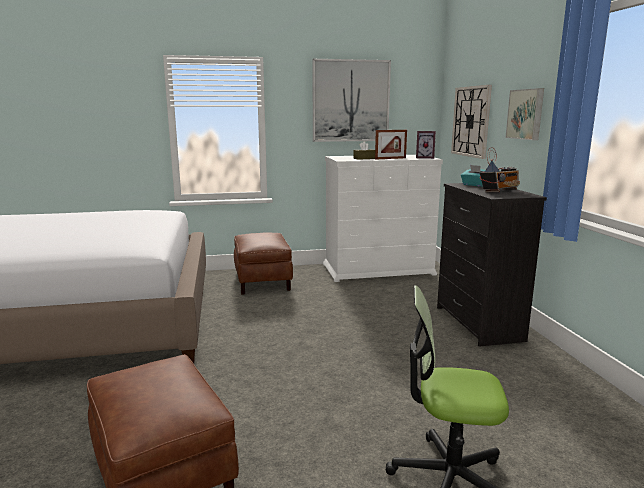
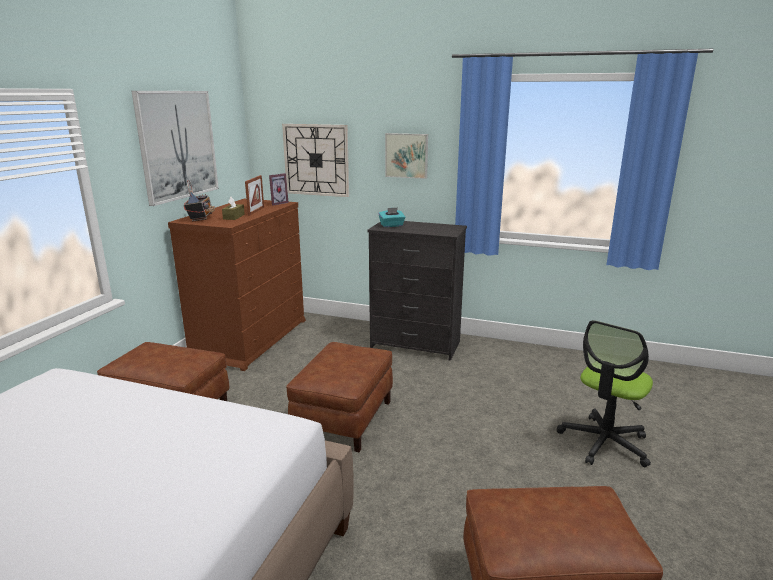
camera: 60 degrees left, 5 degrees up
(317, 329) = (343, 419): none -> brown ottoman
(378, 269) = (250, 338): white dresser -> brown dresser
(499, 191) = (429, 228): radio -> radio (200, 218)

